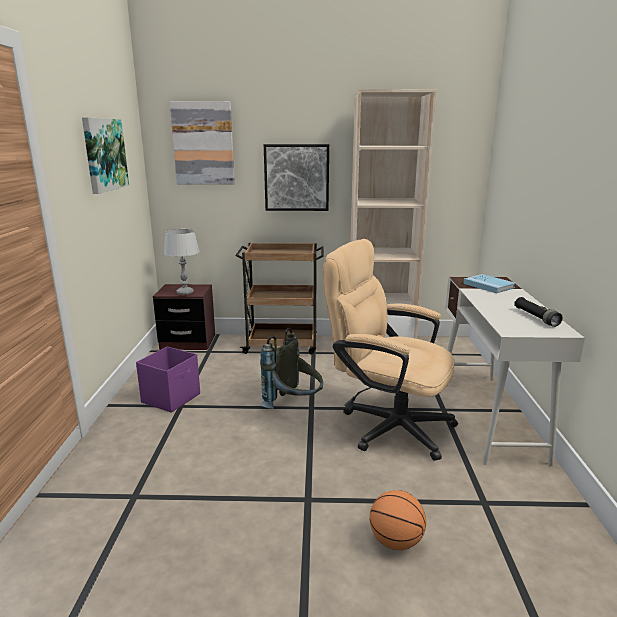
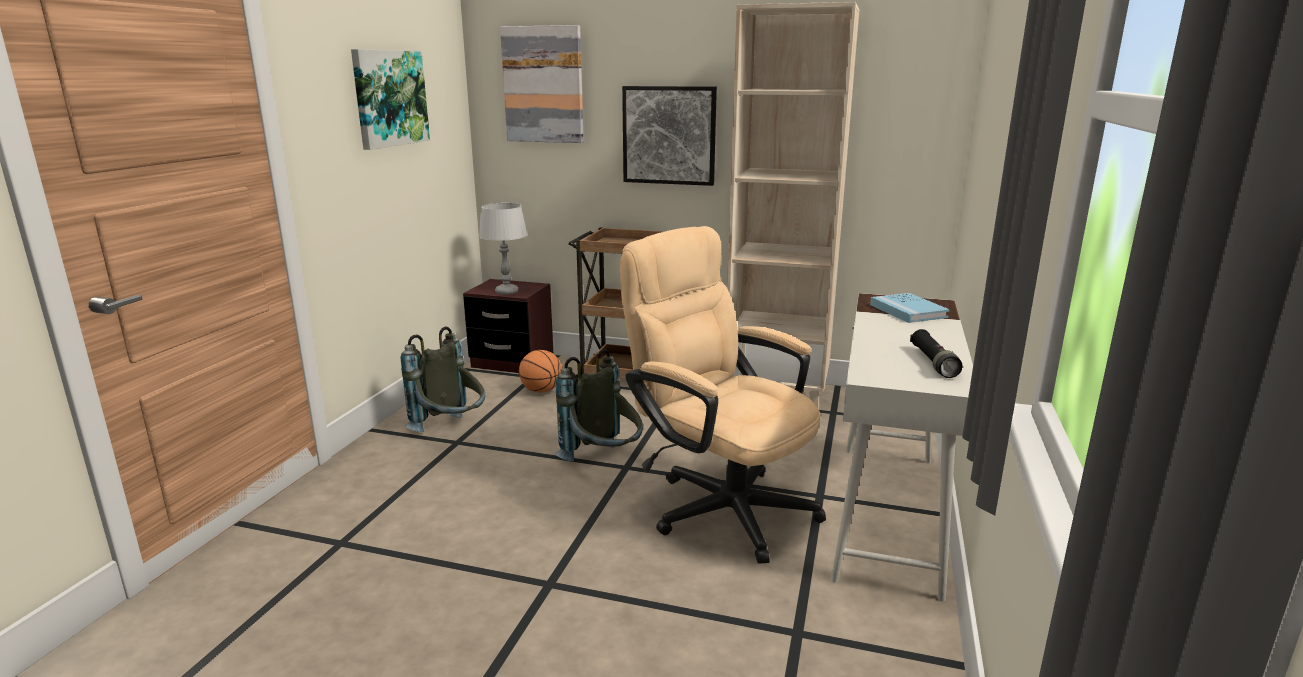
camera: 15 degrees right, 0 degrees up
(172, 398) = (452, 431): purple storage box -> grey backpack
(395, 541) = (635, 658): basketball -> basketball (541, 391)

